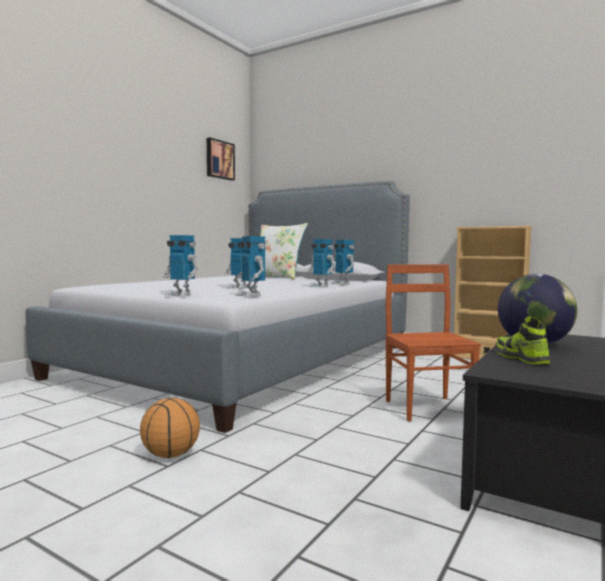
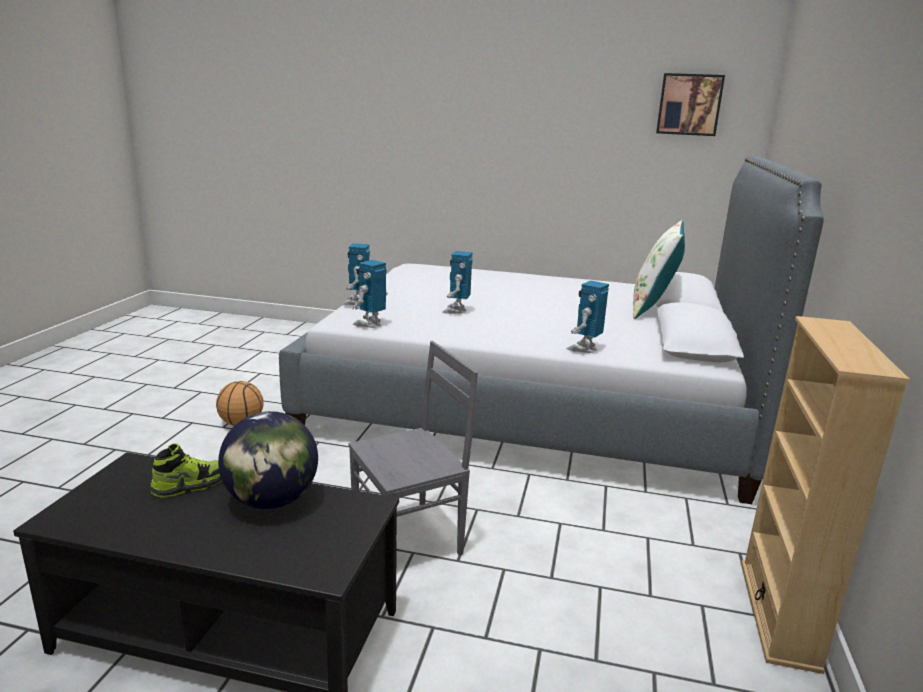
camera: 70 degrees right, 15 degrees up
(320, 286) = (523, 341): toy robot -> none
(428, 408) = (409, 540): brown chair -> grey chair

